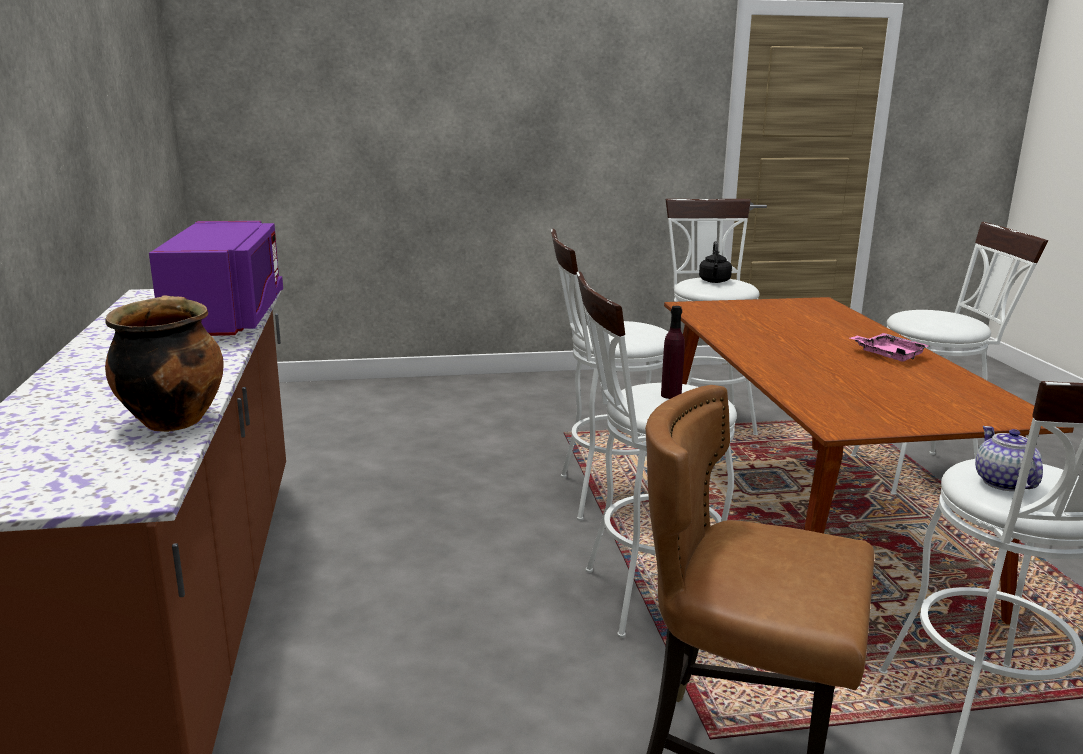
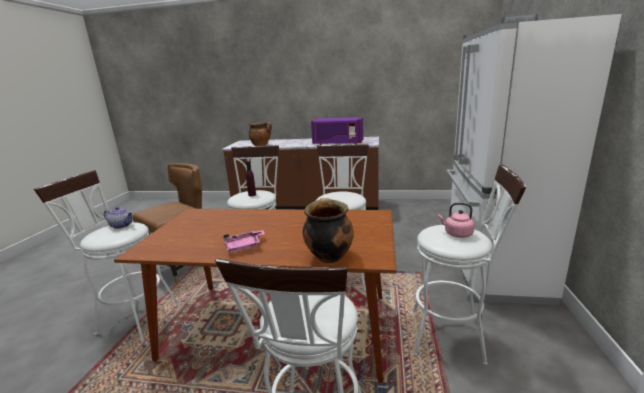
camera: 110 degrees right, 0 degrees up
(528, 394) = (490, 269): none -> white fridge
(714, 281) = (456, 234): black kettle -> pink kettle
(843, 317) = (328, 256): none -> cooking pot

